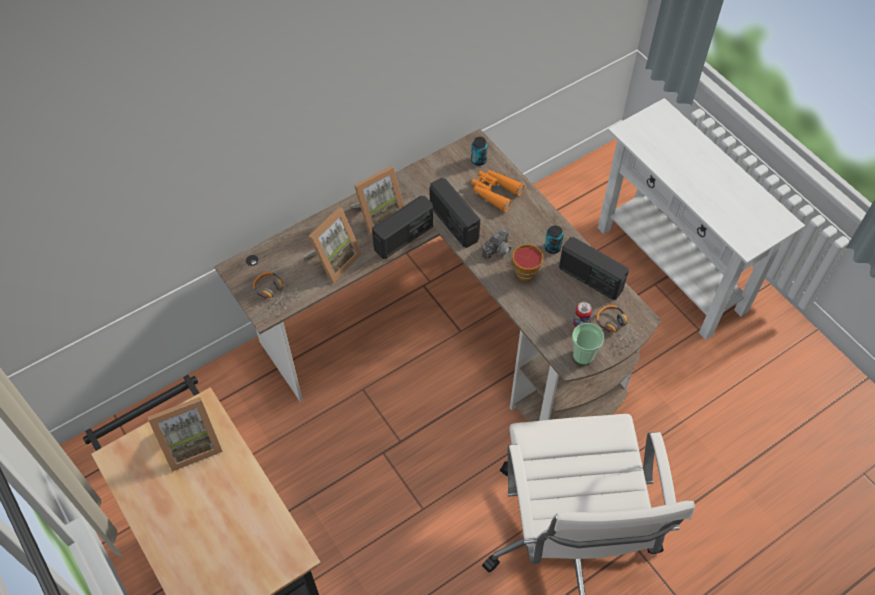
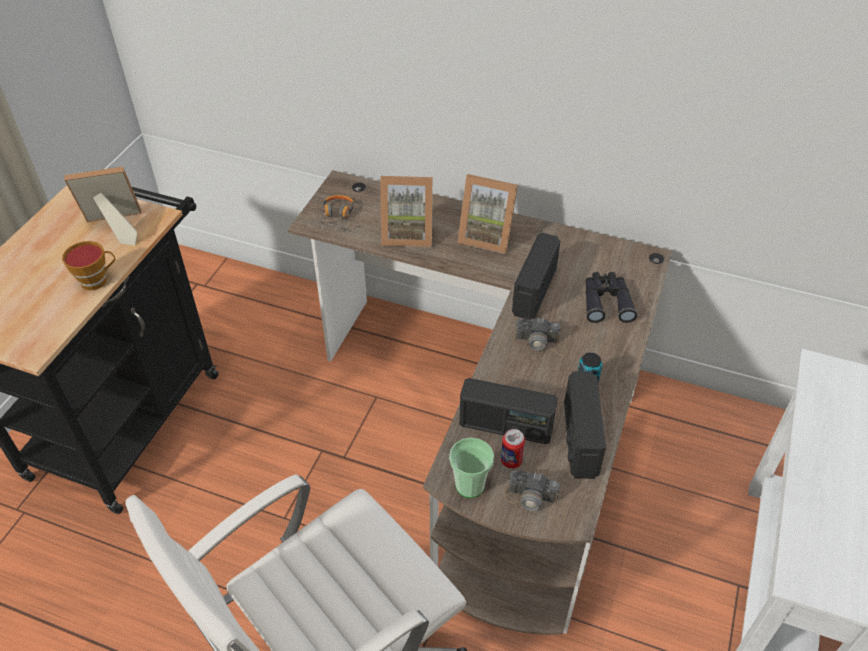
camera: 55 degrees right, 10 degrees down
(191, 443) = (115, 228): picture frame -> picture frame turned 135 degrees clockwise
(404, 238) = (479, 266): radio -> radio (505, 427)
(478, 160) = (631, 269): can -> none
(494, 192) = (606, 301): orange binoculars -> black binoculars
(525, 271) = (533, 377): cup -> cup (97, 280)
(617, 329) = (535, 501): headphones -> camera

